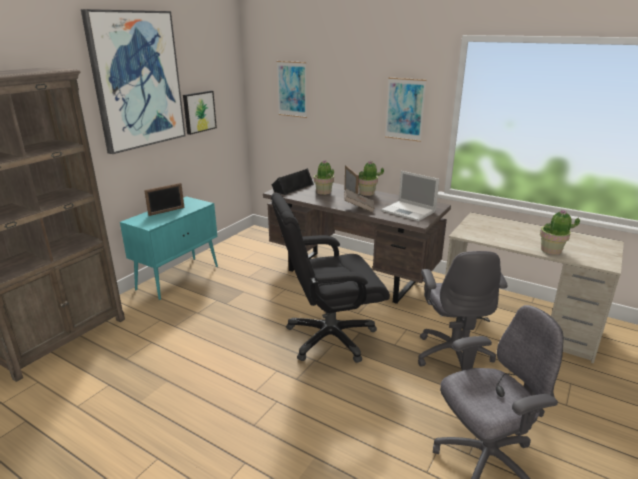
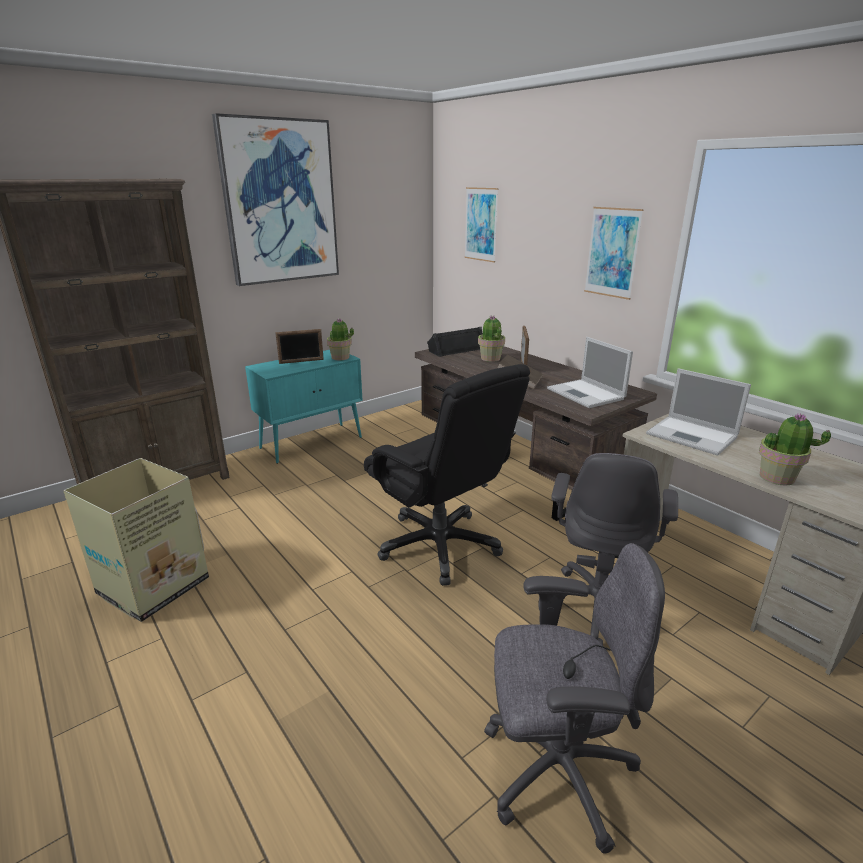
camera: 20 degrees right, 0 degrees up
(119, 422) = (151, 587): none -> cardboard box
(199, 112) = (362, 247): picture -> none
(329, 337) = (440, 545): black office chair -> black office chair turned 135 degrees counterclockwise
(367, 193) = (547, 366): potted plant -> potted plant (340, 357)
(490, 231) = (693, 436): none -> laptop

